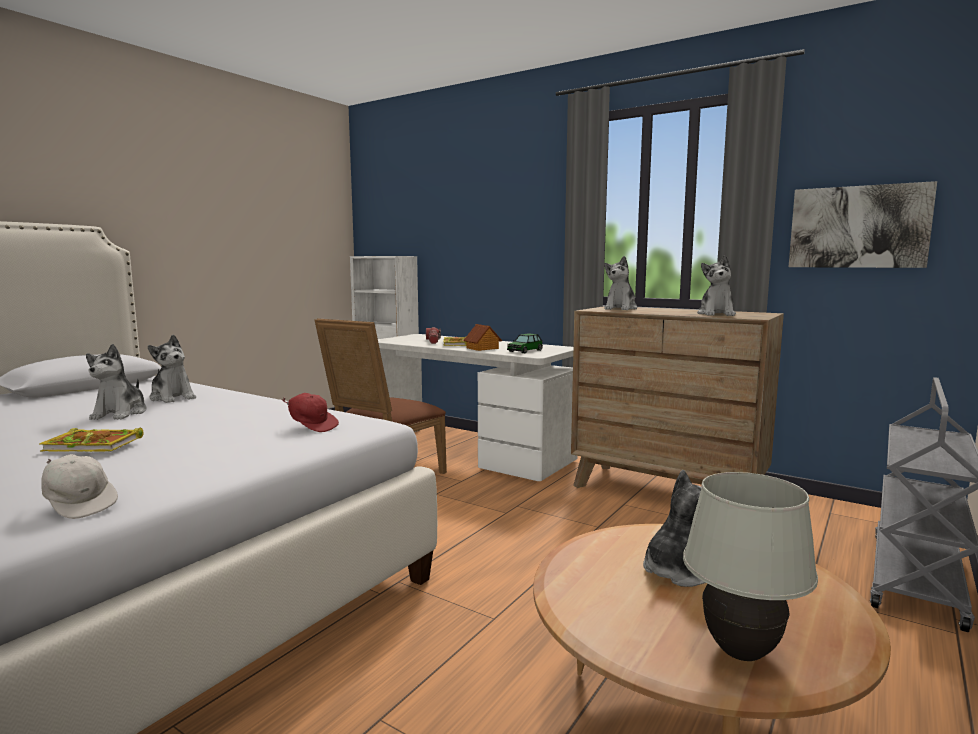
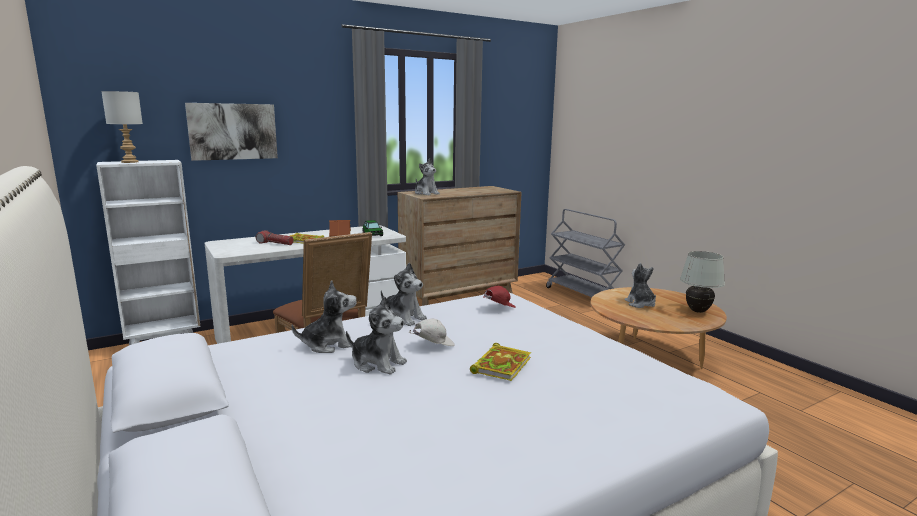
camera: 65 degrees left, 5 degrees up
(80, 505) = (635, 363): white cap -> white cap (433, 345)
(376, 255) = (129, 162): none -> grey table lamp
(716, 314) = (485, 191): plush toy -> plush toy (403, 318)
(858, 227) = (507, 137): picture -> picture (233, 131)

